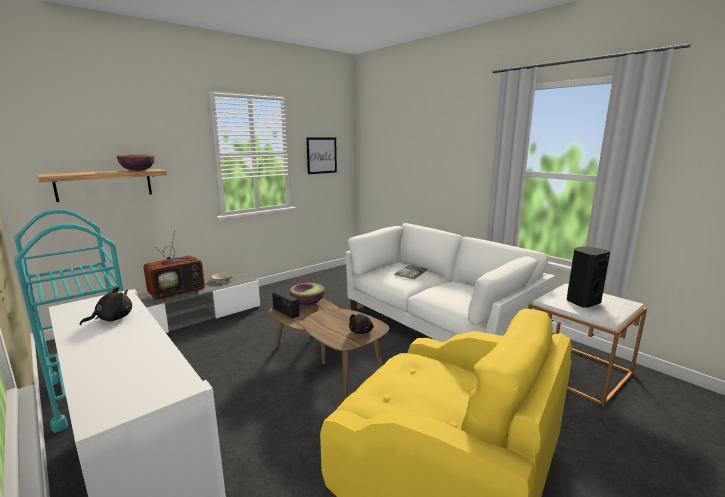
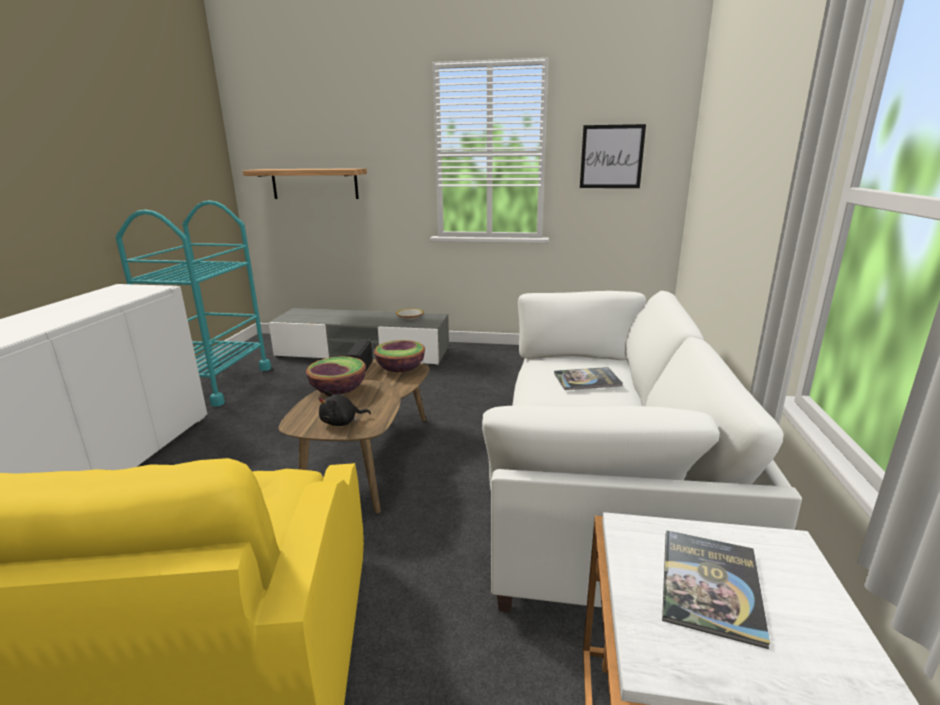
camera: 50 degrees right, 5 degrees up
(112, 319) = (96, 302): black plush toy -> none
(138, 170) = (334, 168): bowl -> bowl (338, 390)
(178, 292) = (353, 318): television -> none
(581, 302) = (710, 585): black speaker -> book

